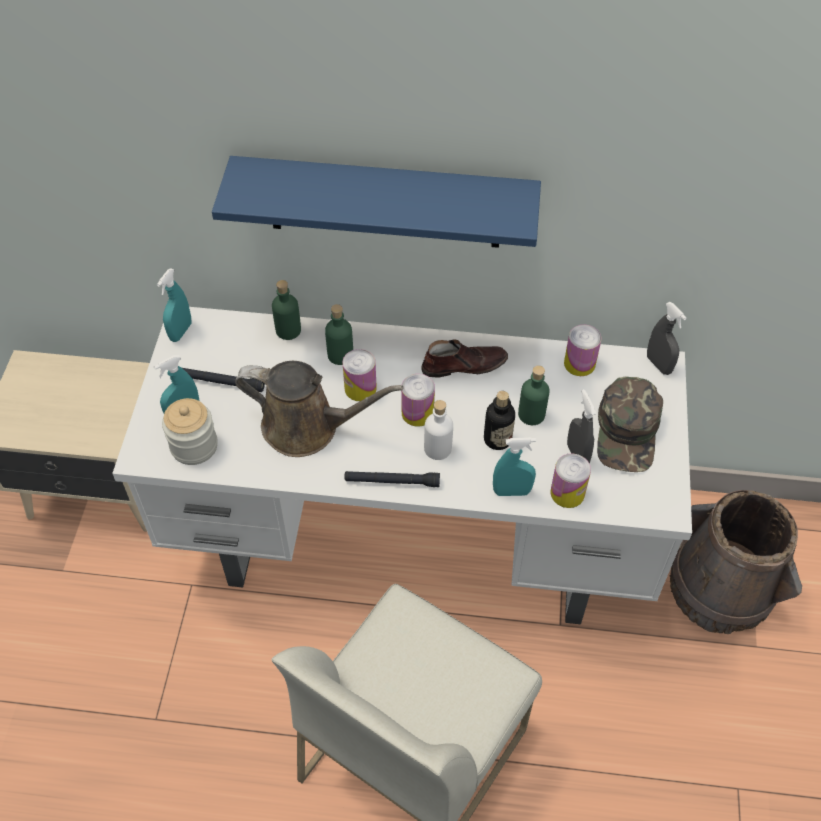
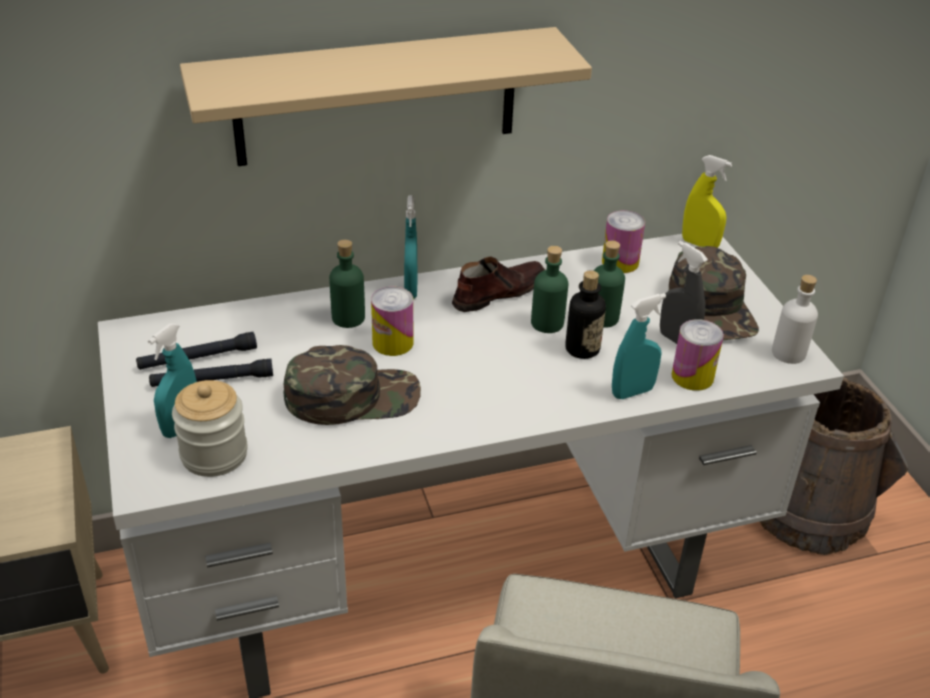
camera: 25 degrees left, 15 degrees down
(180, 331) = (129, 344): turquoise spray bottle -> turquoise spray bottle (410, 289)
(288, 330) = (269, 310): green bottle -> green bottle (547, 323)
(308, 427) = (352, 396): brown watering can -> green cap
(384, 202) = (376, 97): blue shelf -> beige shelf
(392, 482) = (490, 421): black flashlight -> black flashlight (198, 358)
(417, 413) = (475, 348): can -> none
(438, 448) = (521, 375): white bottle -> white bottle (788, 353)
(658, 364) = (699, 244): grey spray bottle -> yellow spray bottle

